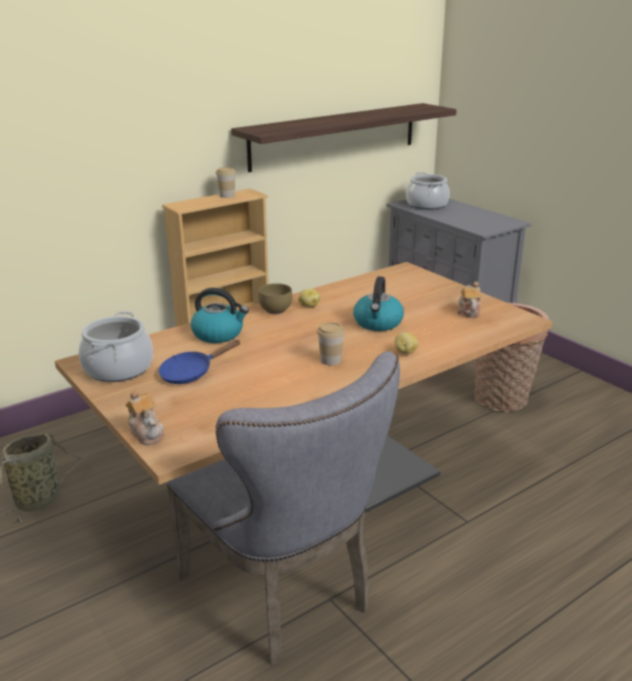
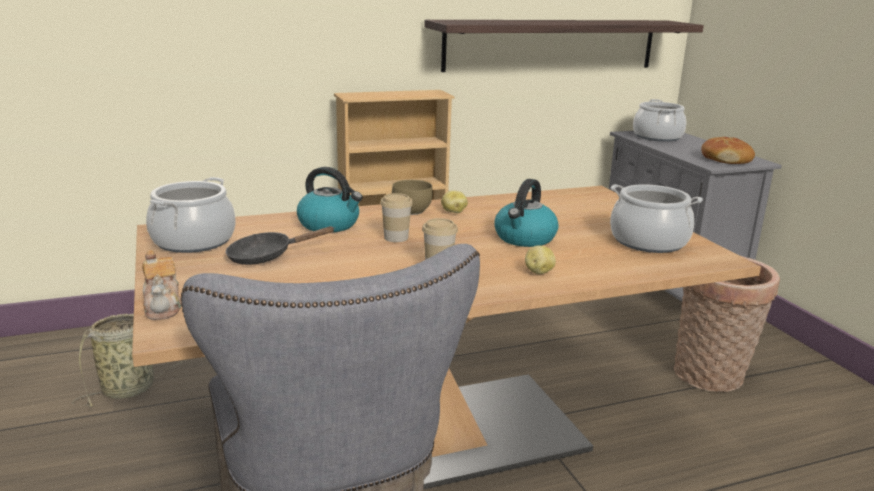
camera: 15 degrees right, 5 degrees down
(191, 373) = (266, 256): blue frying pan -> black frying pan
(227, 195) = (409, 92): cup -> cup (396, 238)
(468, 312) = (648, 242): teapot -> cooking pot
(489, 222) = (725, 159): none -> bread

